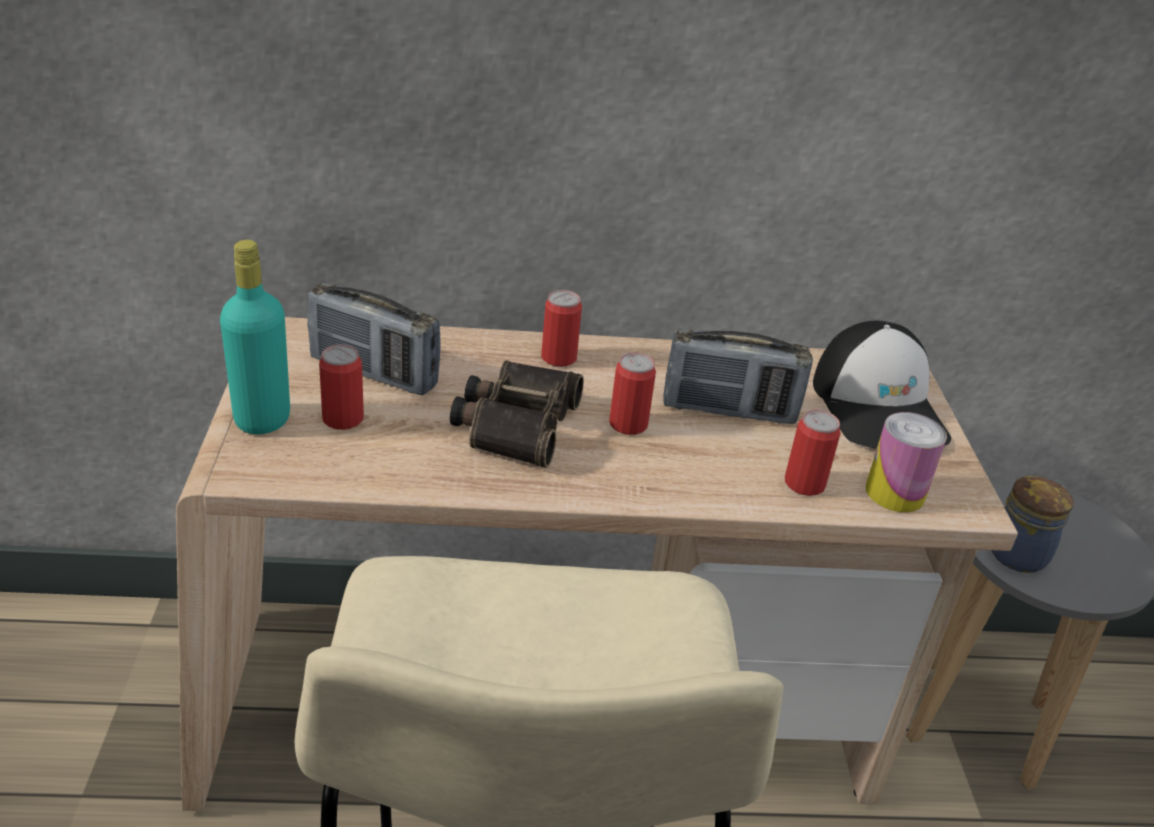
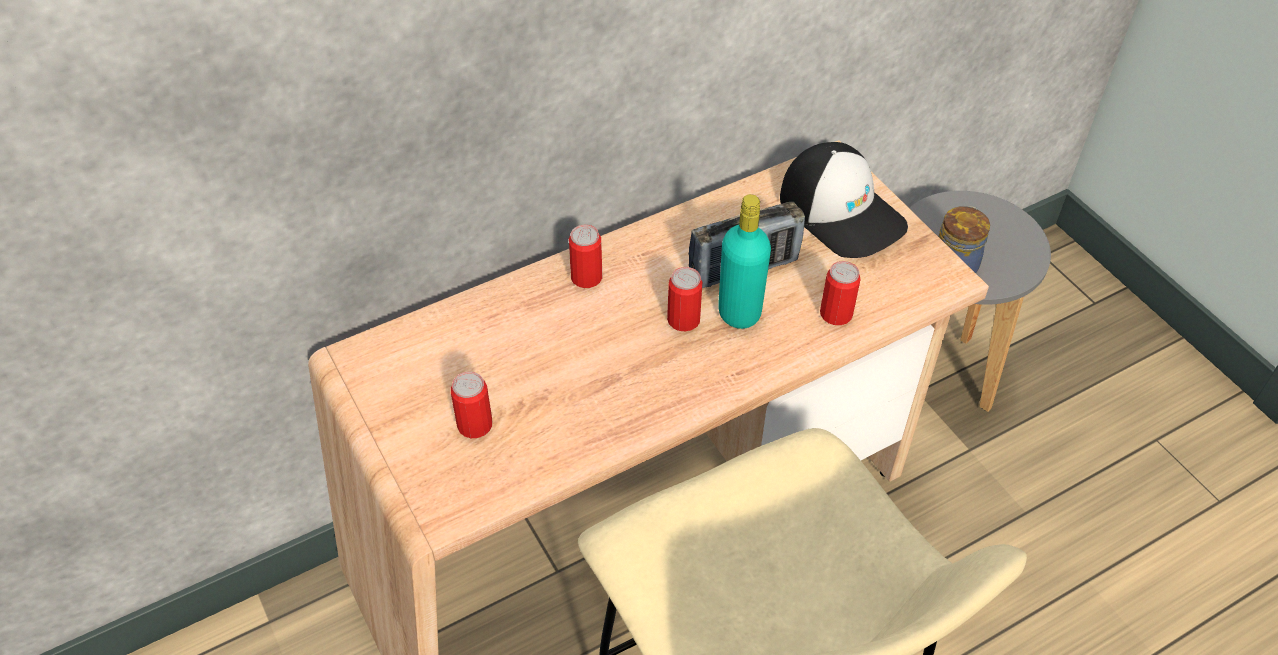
camera: 25 degrees left, 15 degrees up
(262, 420) = (414, 458): turquoise bottle -> turquoise bottle (739, 313)
(373, 373) = (459, 366): radio -> none
(515, 423) = (604, 361): binoculars -> none
(895, 493) = (897, 291): can -> none

